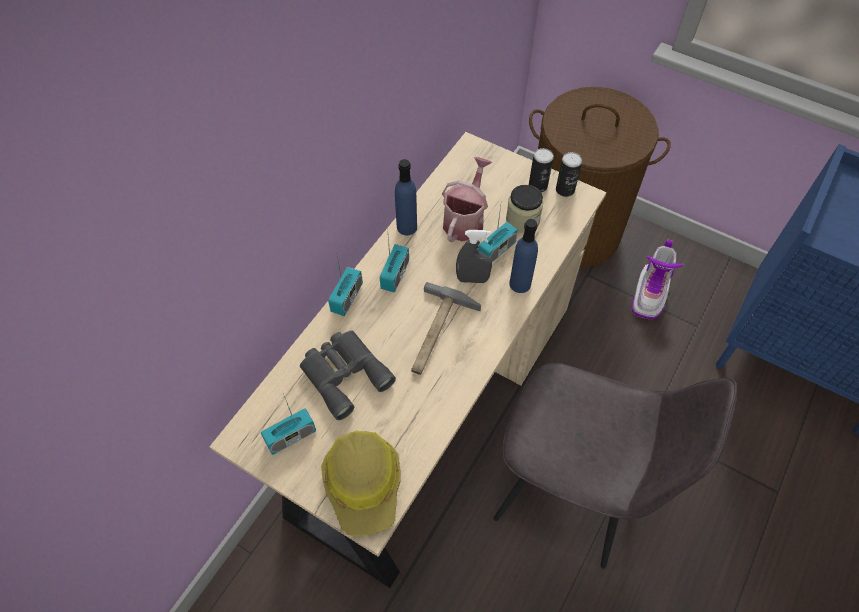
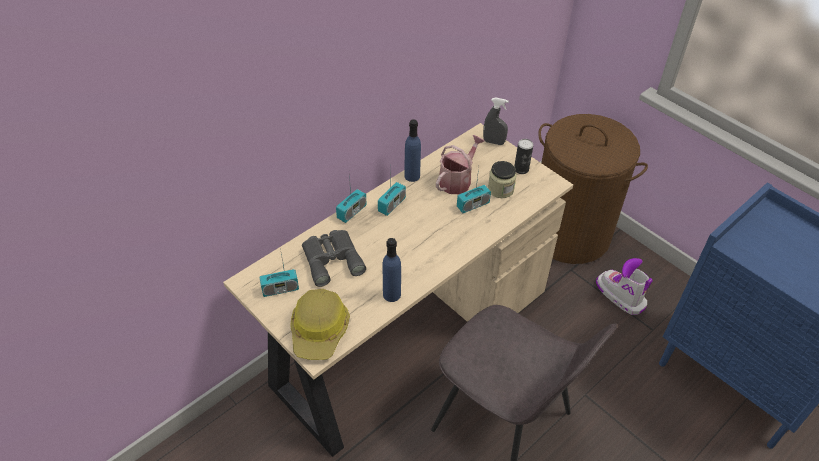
camera: 15 degrees right, 10 degrees down
(437, 333) = (408, 249): hammer -> none
(472, 279) = (447, 220): grey spray bottle -> grey spray bottle (493, 142)
(520, 284) = (482, 230): blue bottle -> blue bottle (391, 294)
(565, 189) = (541, 176): can -> none
(650, 294) = (620, 296): boot -> boot turned 105 degrees clockwise

